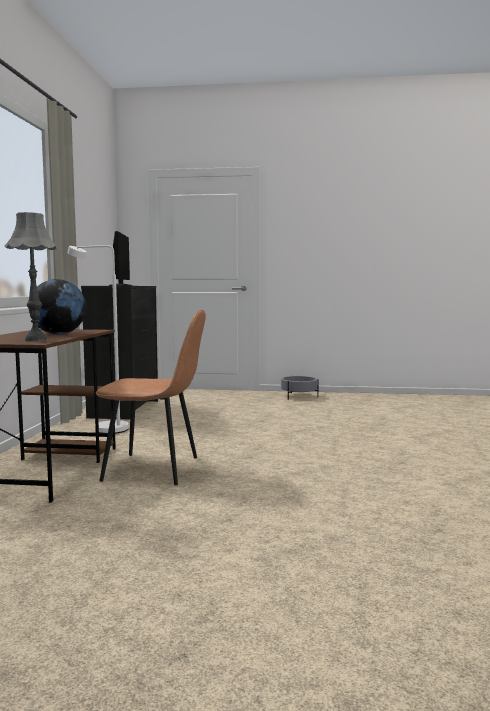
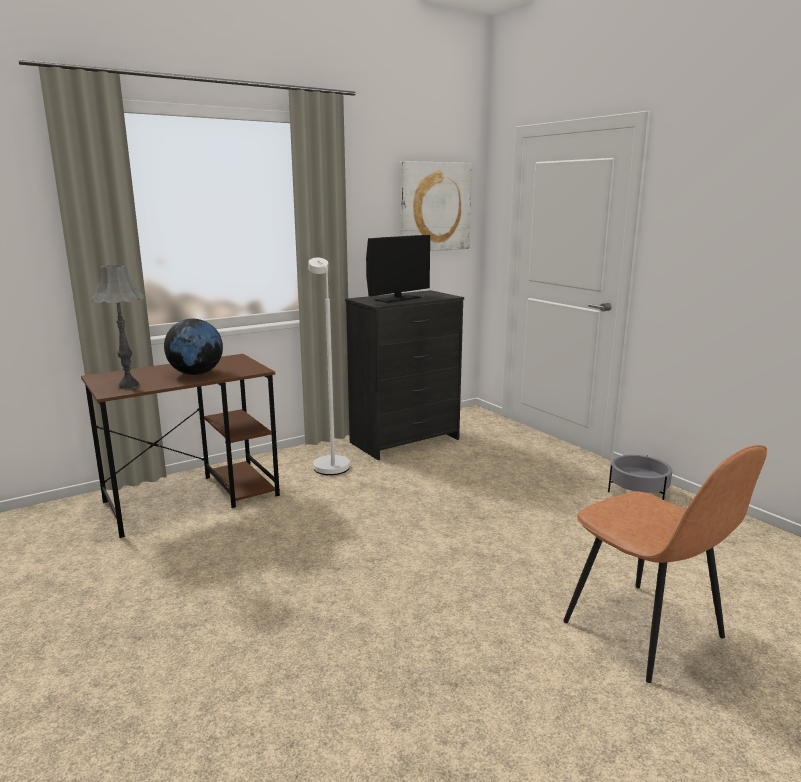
camera: 50 degrees right, 10 degrees up
(100, 221) = (434, 207): none -> picture
(154, 469) = (241, 539): brown chair -> brown chair (646, 632)

